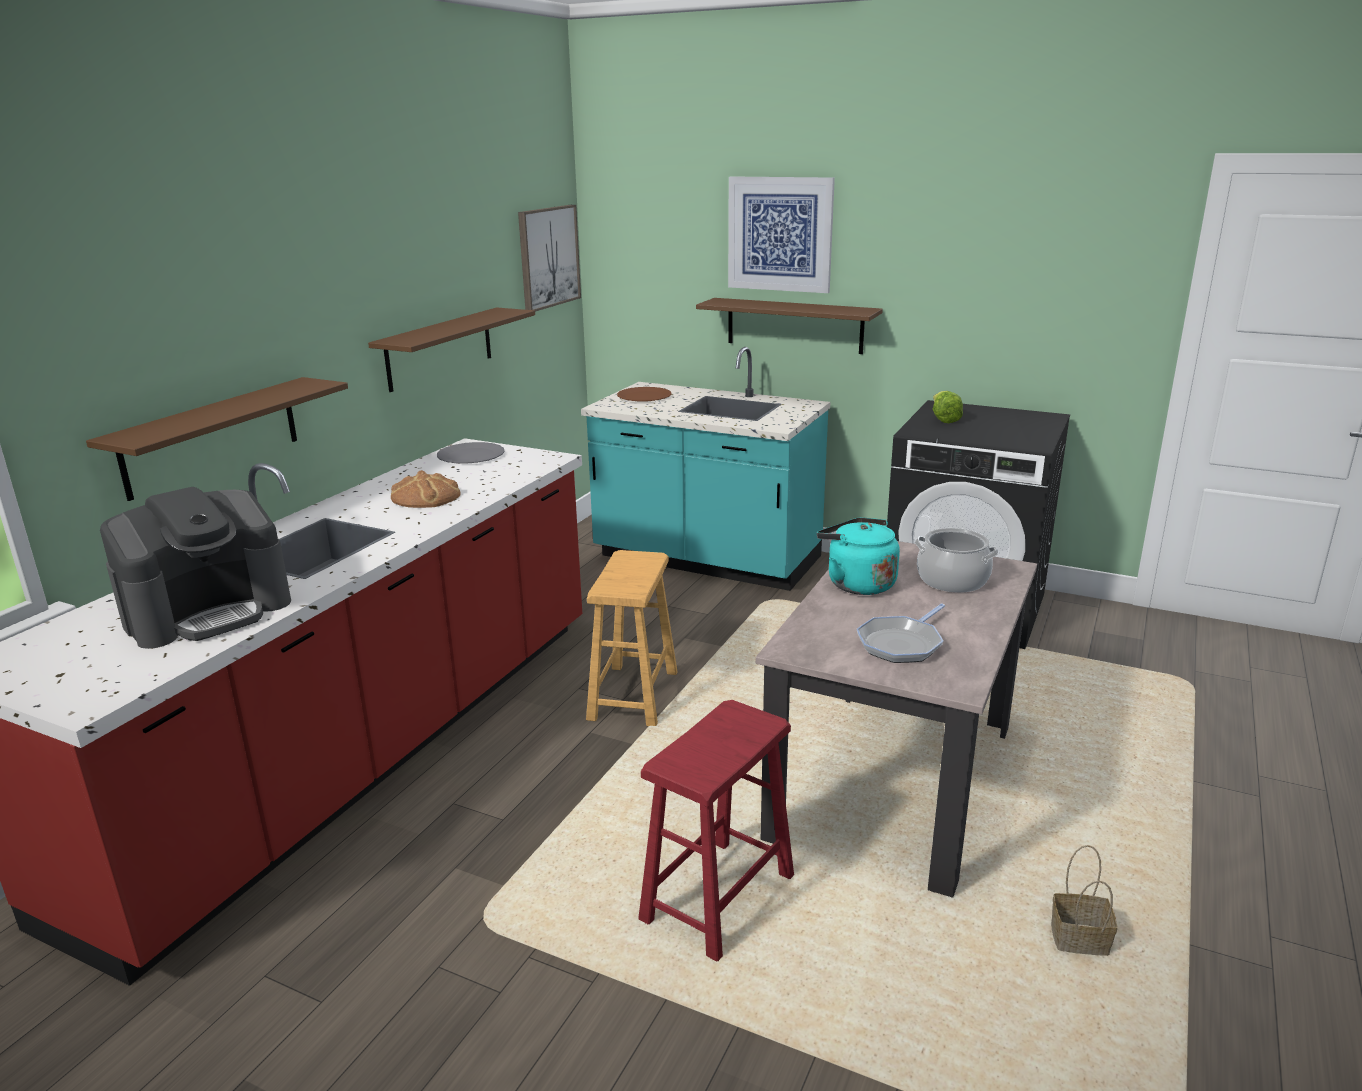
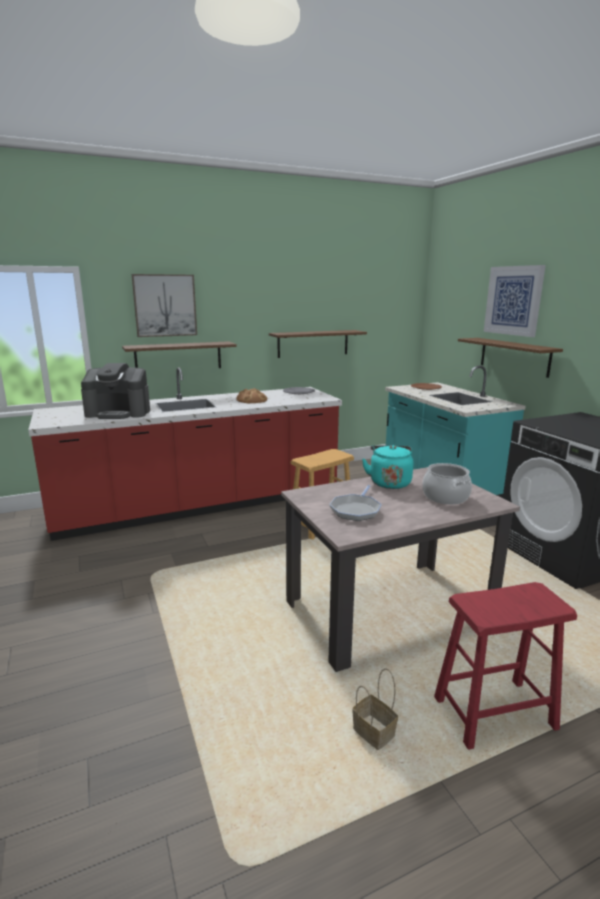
camera: 40 degrees right, 5 degrees down
(548, 257) = (398, 310): picture -> picture (165, 305)
(718, 898) = (237, 612): red stool -> red stool (494, 713)
(901, 644) = (356, 510): frying pan -> frying pan turned 60 degrees counterclockwise
(943, 419) = (566, 420): lettuce -> none

